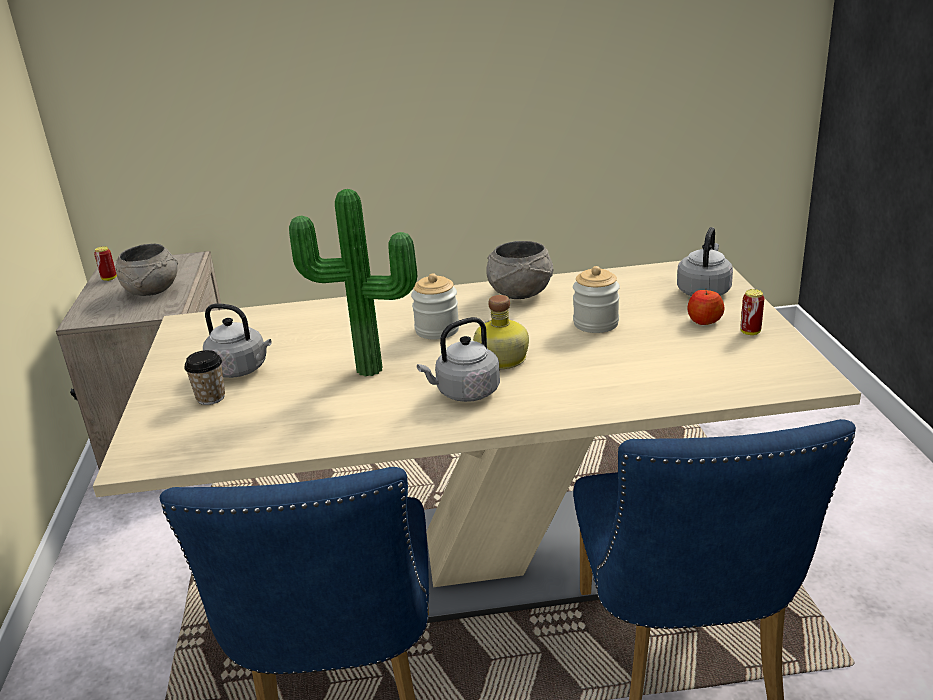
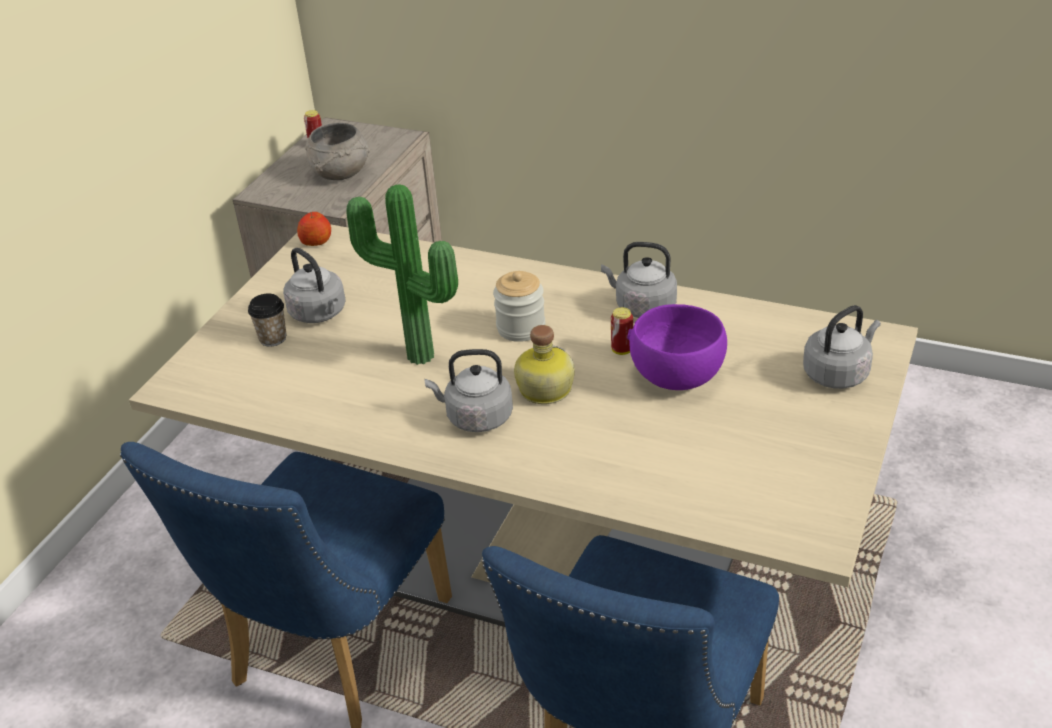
camera: 30 degrees right, 10 degrees up
(519, 294) = (642, 307): grey bowl -> grey kettle
(596, 323) = (677, 377): jar -> purple bowl
(704, 320) = (792, 416): apple -> apple (316, 241)
(750, 332) = (823, 451): can -> can (622, 350)

